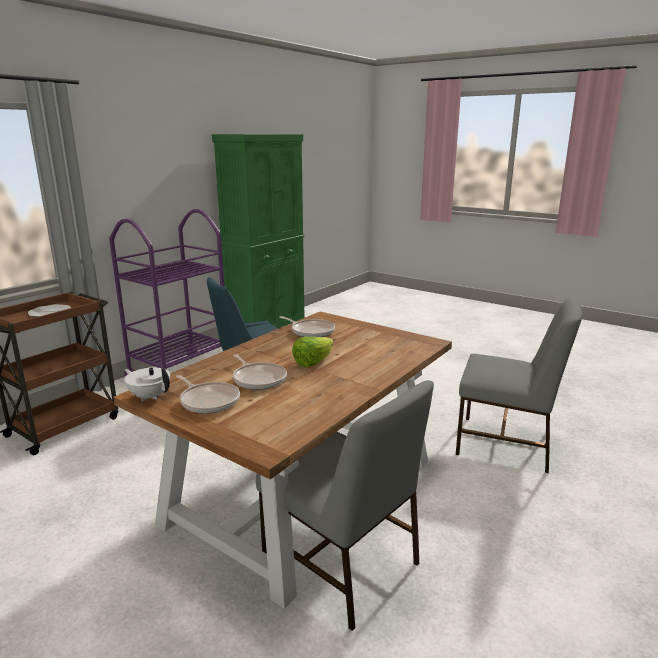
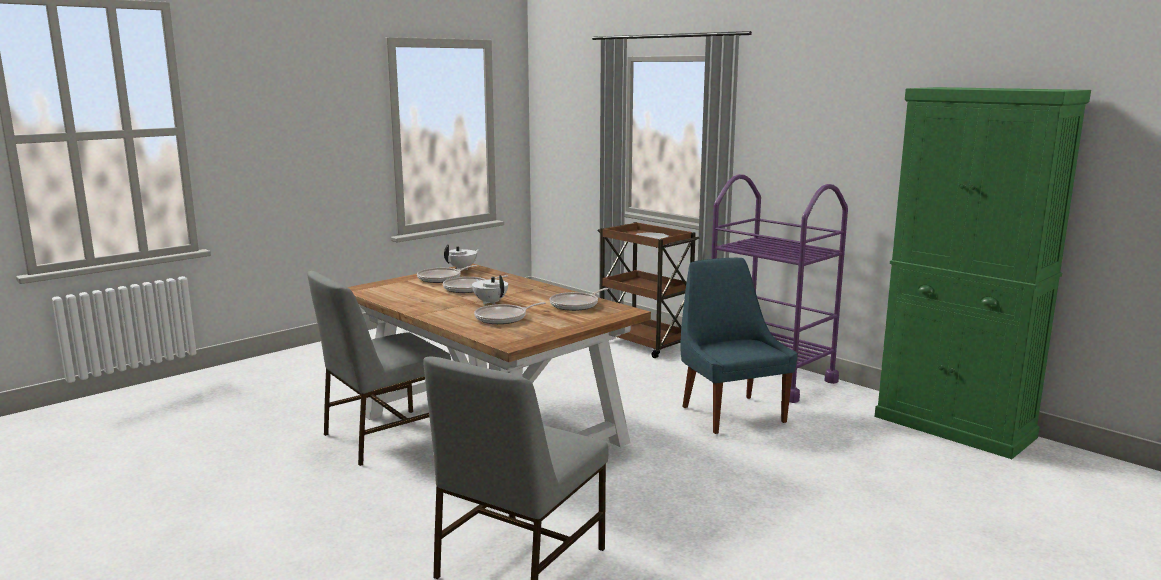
camera: 100 degrees right, 5 degrees down
(313, 362) = (490, 302): lettuce -> white teapot
(365, 351) = (503, 318): none -> frying pan

